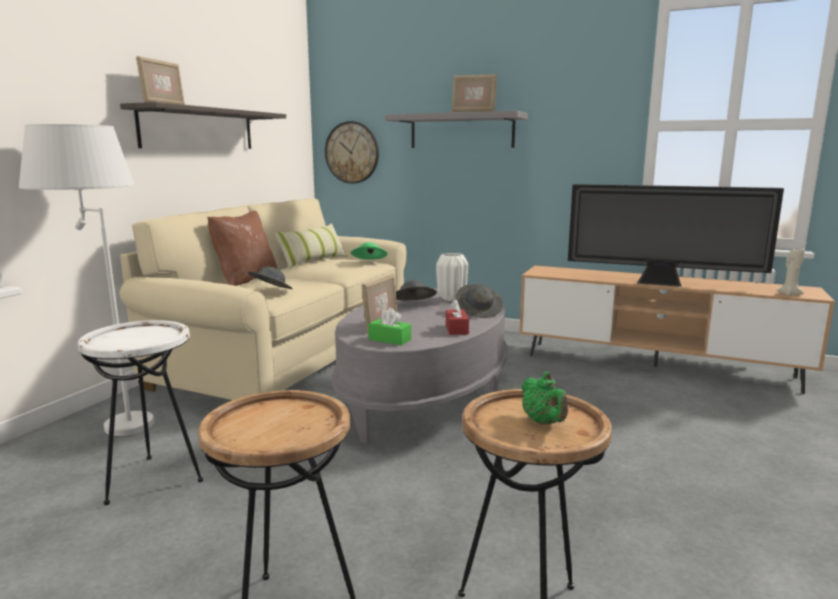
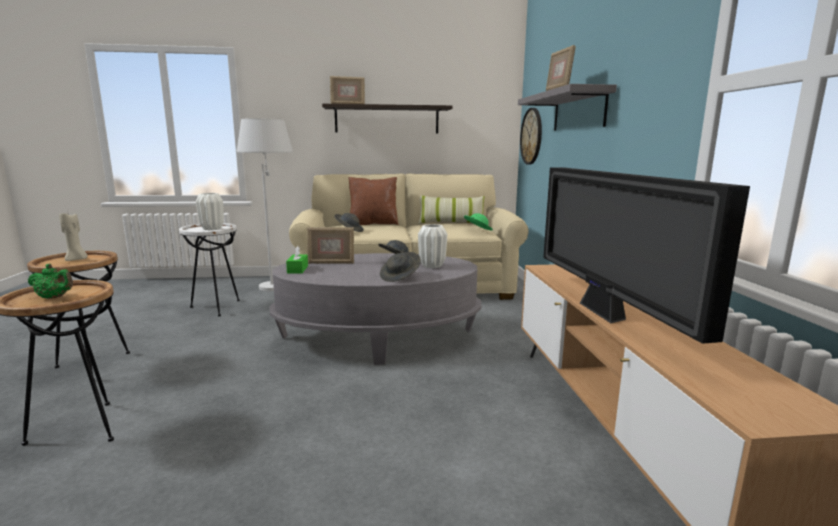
camera: 60 degrees right, 0 degrees up
(143, 335) = (212, 229): none -> white vase
(456, 329) = (341, 278): red tissue box -> none
(544, 422) = (54, 297): green teapot -> green teapot turned 120 degrees counterclockwise
(789, 294) = (719, 394): beige candle -> beige candle (76, 259)

